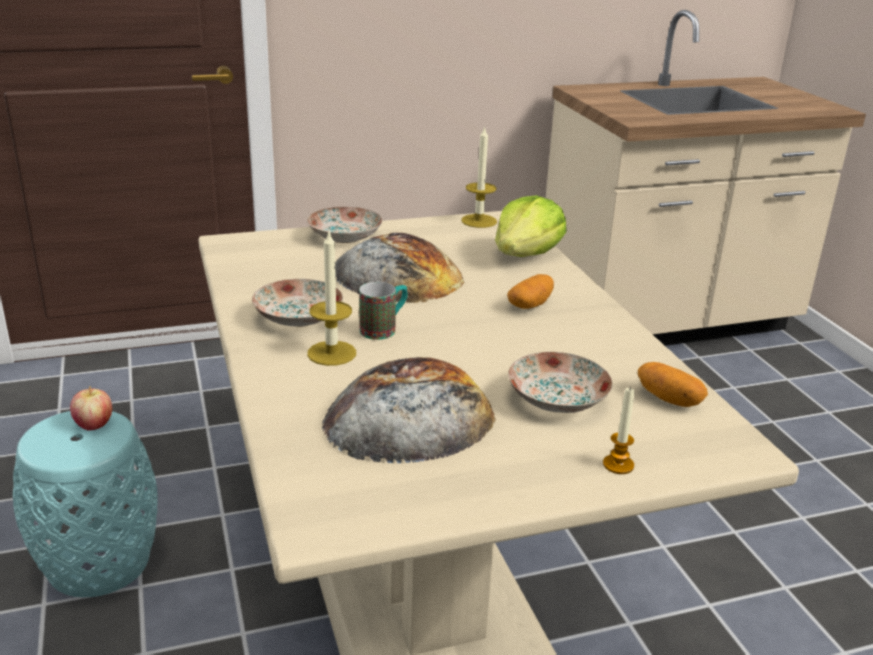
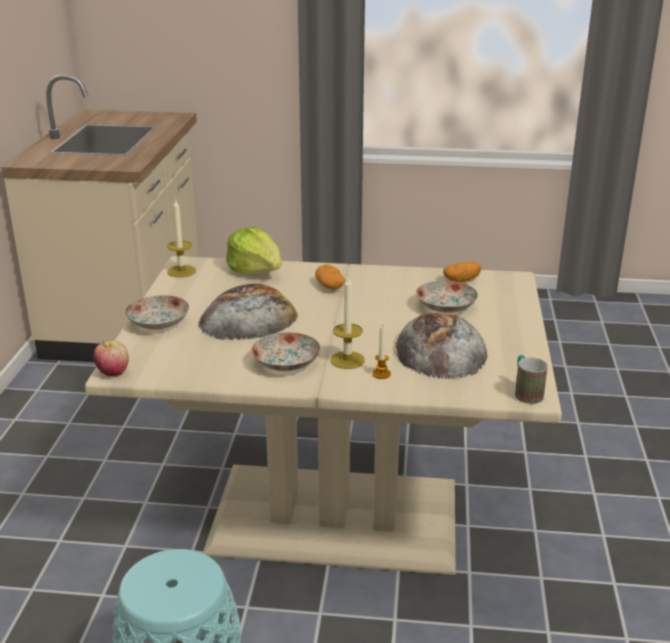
camera: 65 degrees left, 0 degrees up
(94, 425) = (161, 570): apple -> apple (113, 372)
(384, 329) = (326, 337): mug -> mug (526, 393)
(618, 465) = (514, 308): candle -> candle (381, 374)

